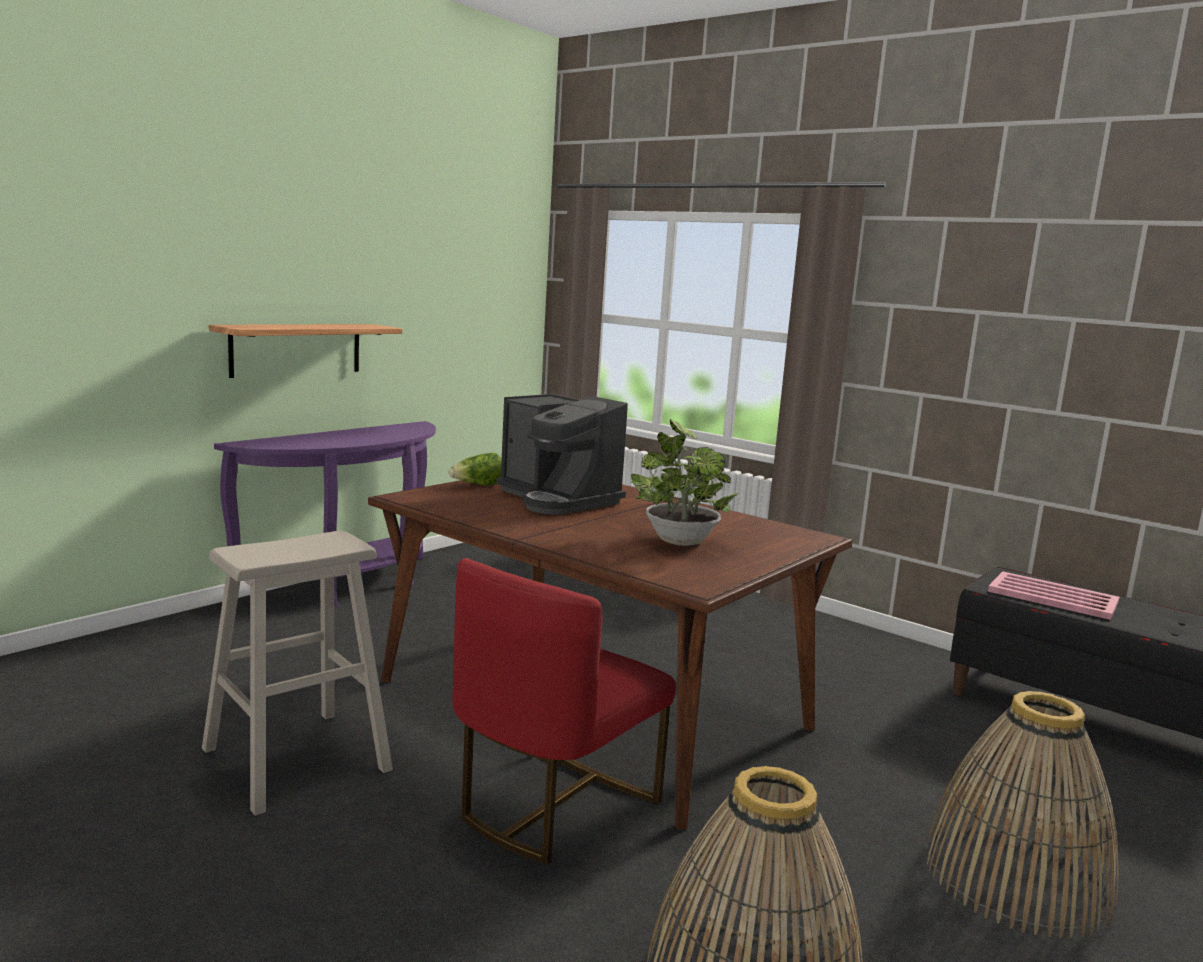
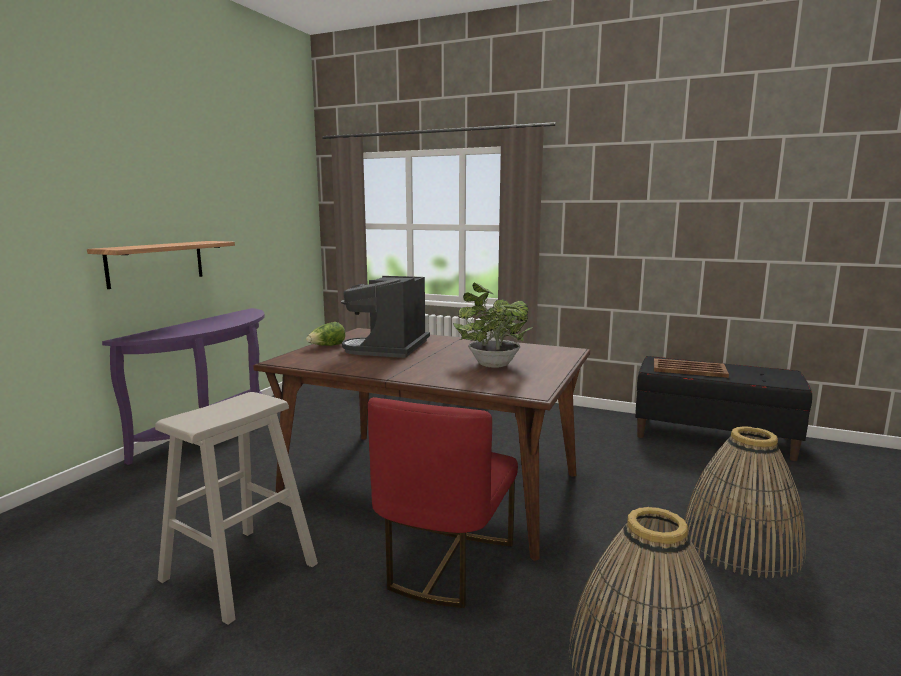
camera: 15 degrees left, 0 degrees up
(558, 499) = (389, 348): coffee machine -> coffee machine turned 75 degrees clockwise
(1054, 597) = (690, 369): pink tray -> brown tray

